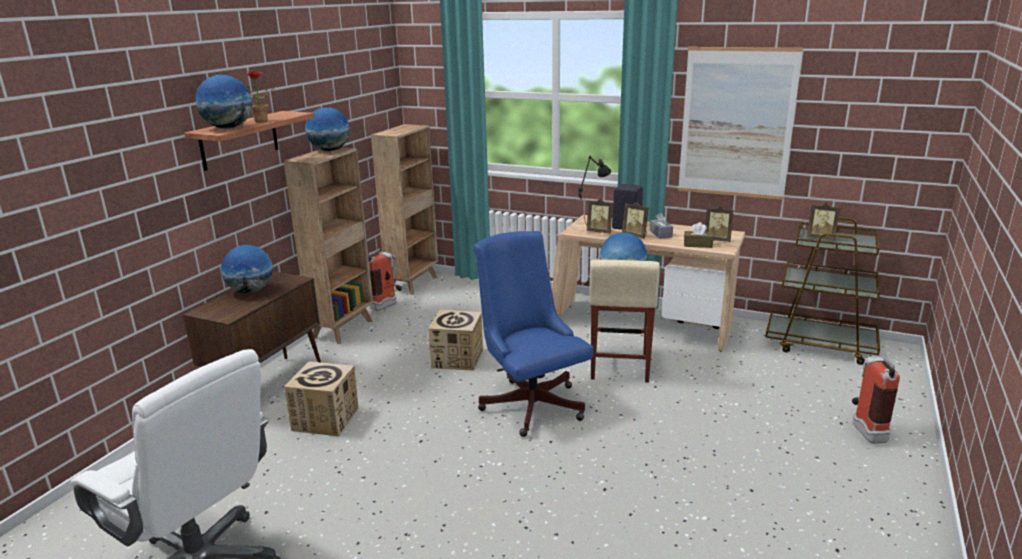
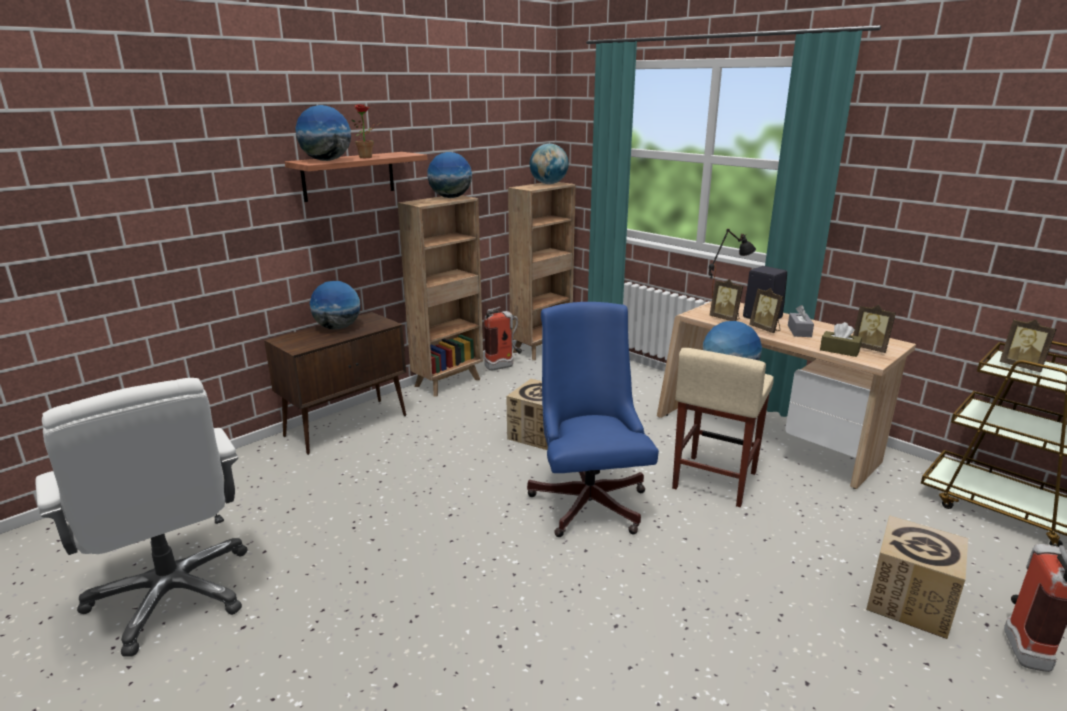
camera: 20 degrees right, 0 degrees up
(326, 419) = (376, 470): cardboard box -> cardboard box (909, 602)
(404, 127) = (548, 184): none -> globe
(736, 123) = (925, 203): picture -> none

